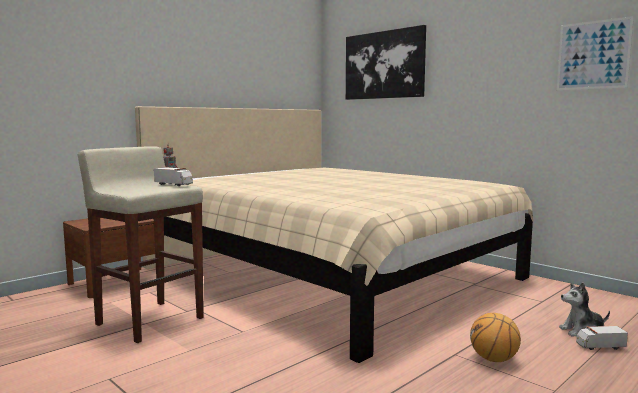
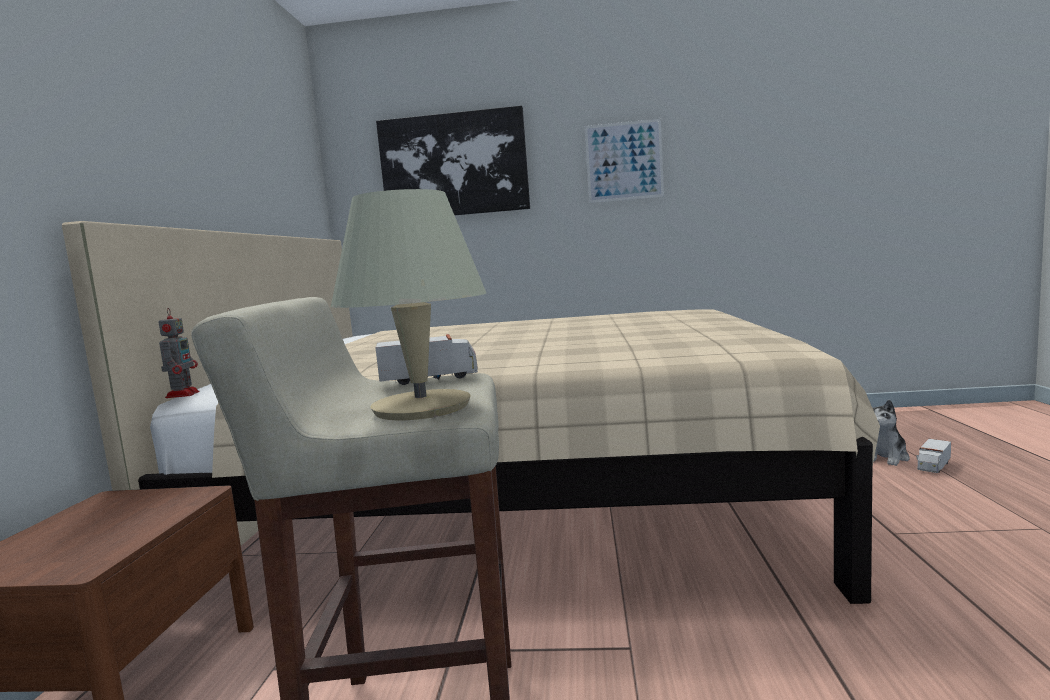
camera: 40 degrees left, 0 degrees up
(133, 190) = (420, 407): none -> beige table lamp
(493, 359) = (928, 521): basketball -> none
(593, 55) = (754, 148): picture -> picture (624, 161)

